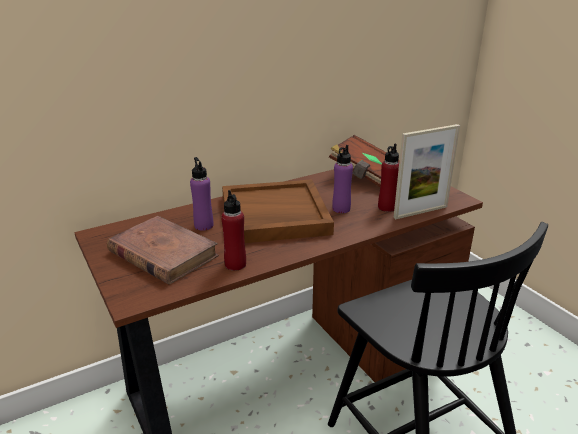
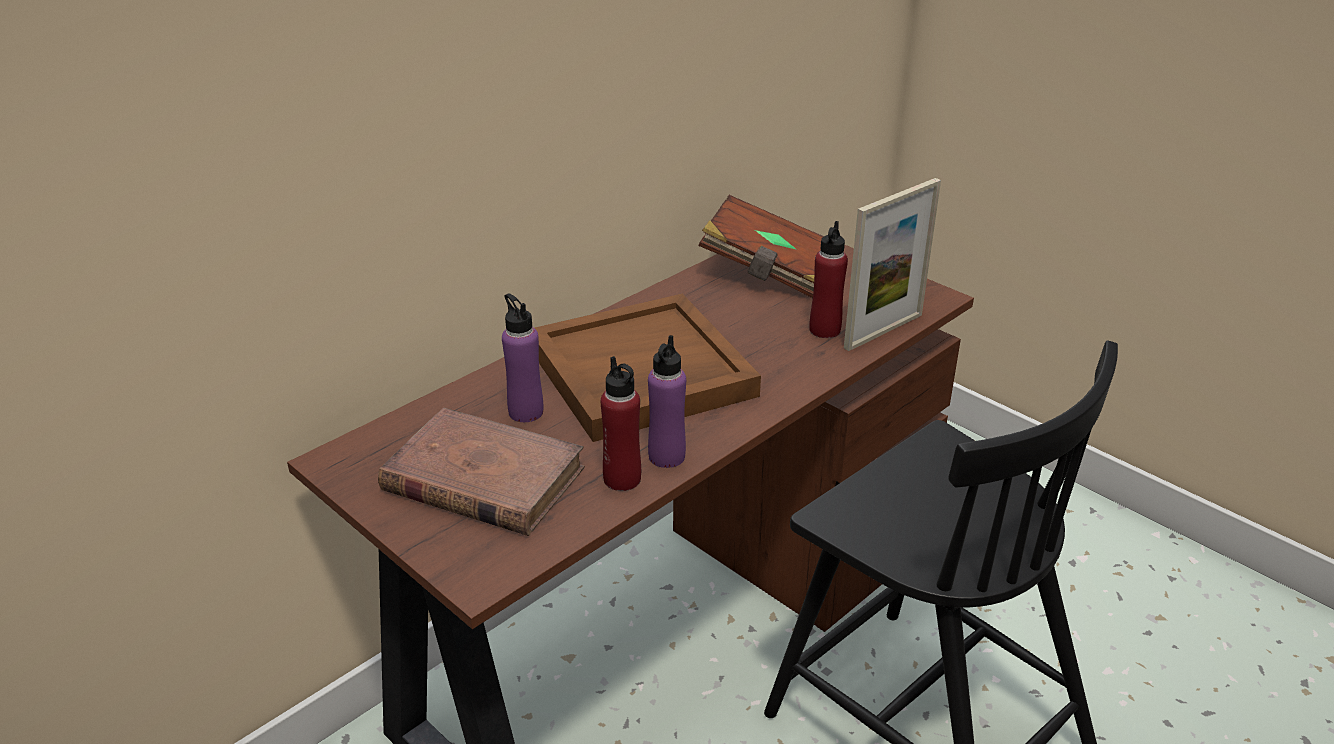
camera: 15 degrees left, 5 degrees up
(341, 209) = (750, 343): purple bottle -> purple bottle (666, 456)

